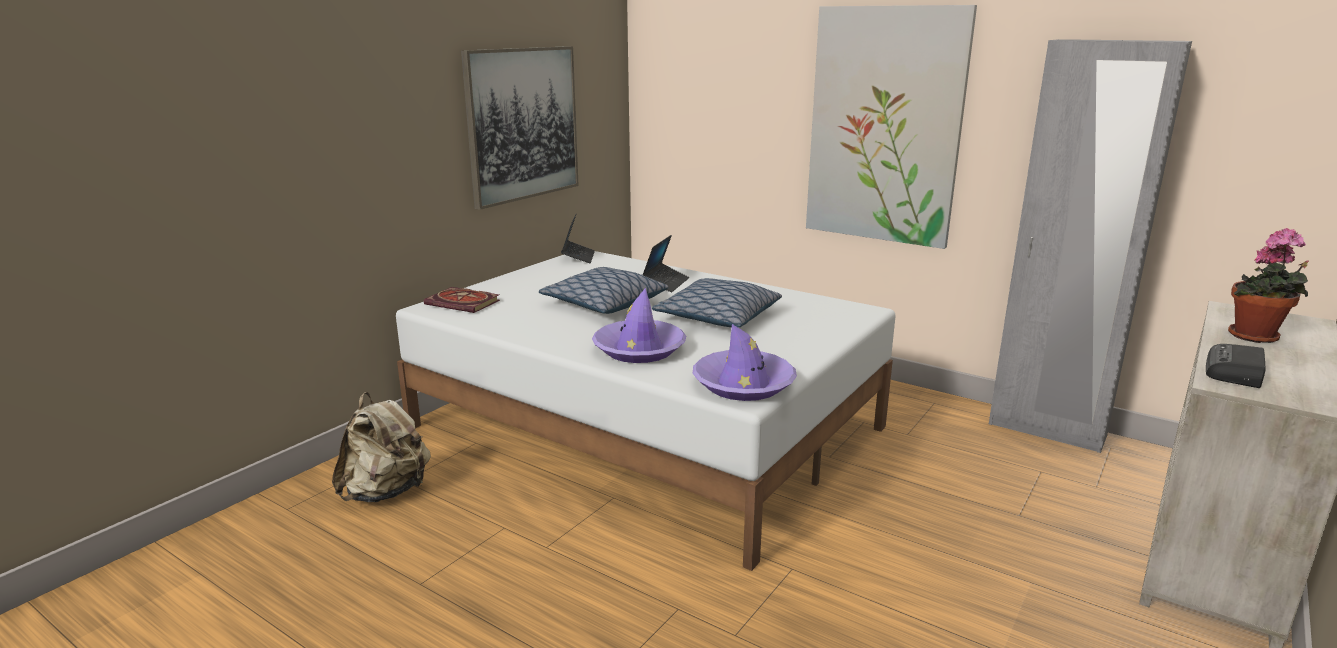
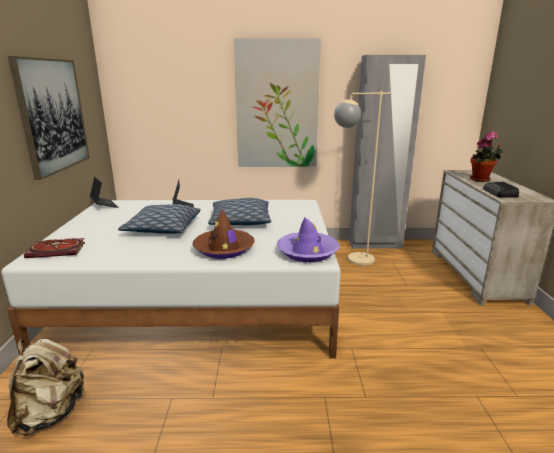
camera: 35 degrees left, 0 degrees up
(639, 349) = (224, 249): purple hat -> brown hat
(959, 443) = (351, 260): none -> beige floor lamp

